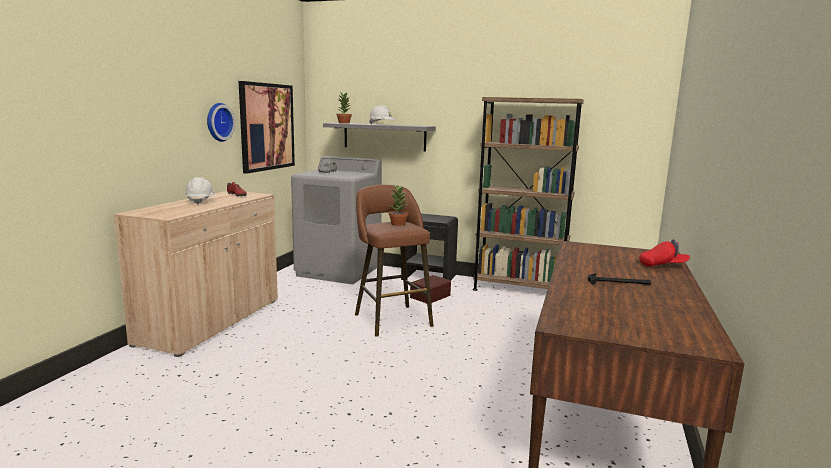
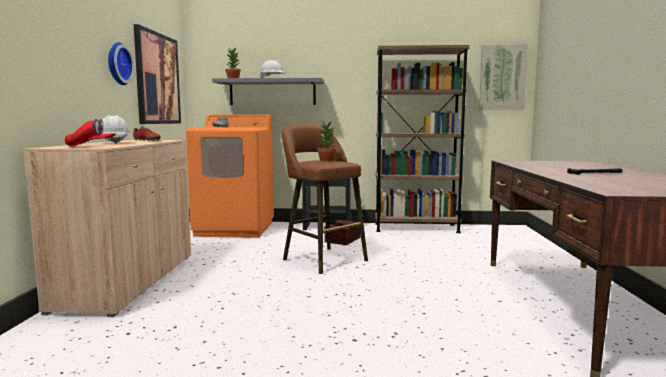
camera: 15 degrees left, 5 degrees down
(339, 271) = (235, 229): grey washing machine -> orange washing machine
(631, 131) = (502, 77): none -> picture
(662, 266) = (602, 165): red cap -> red cap (91, 146)

